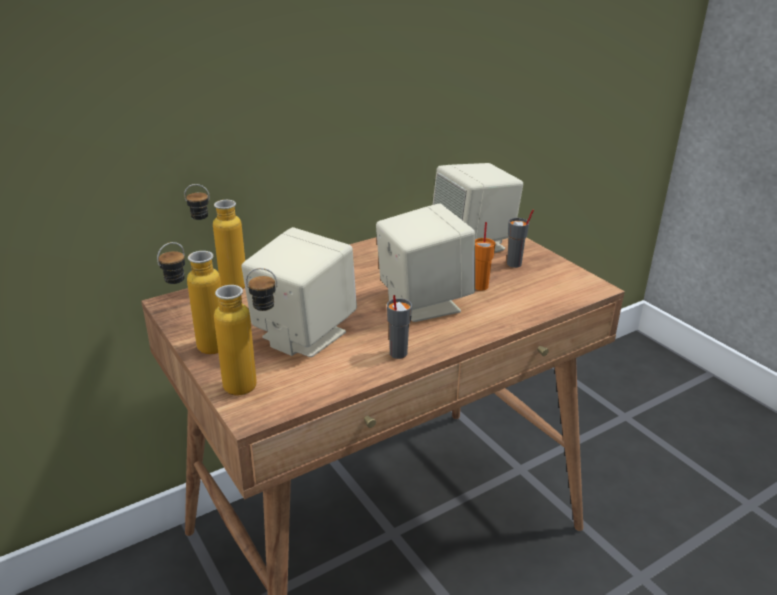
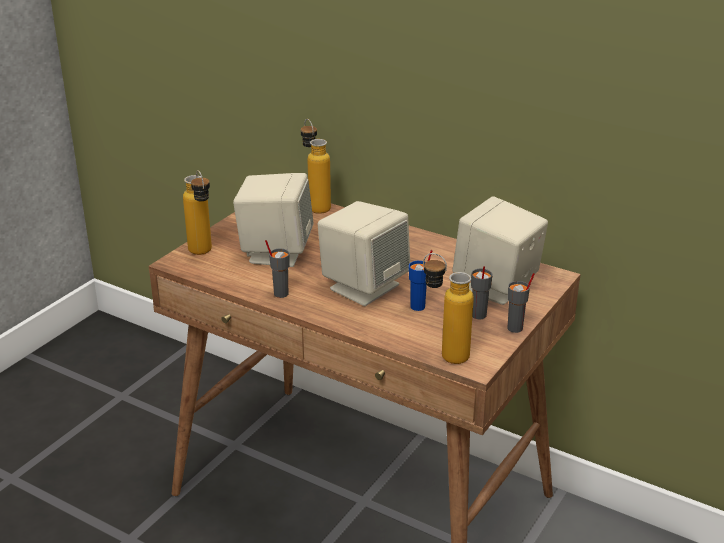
camera: 65 degrees right, 0 degrees up
(201, 352) = (228, 225): bottle -> bottle (444, 354)
(481, 286) = (418, 307): orange cup -> blue cup
(545, 255) = (515, 328): none -> grey cup

